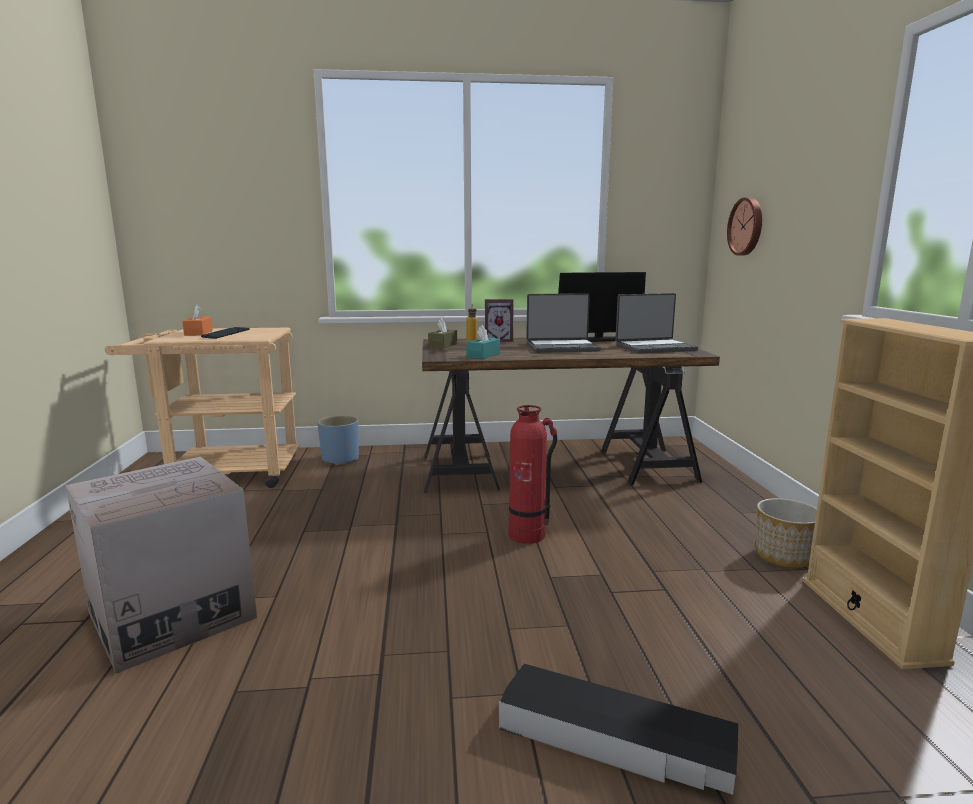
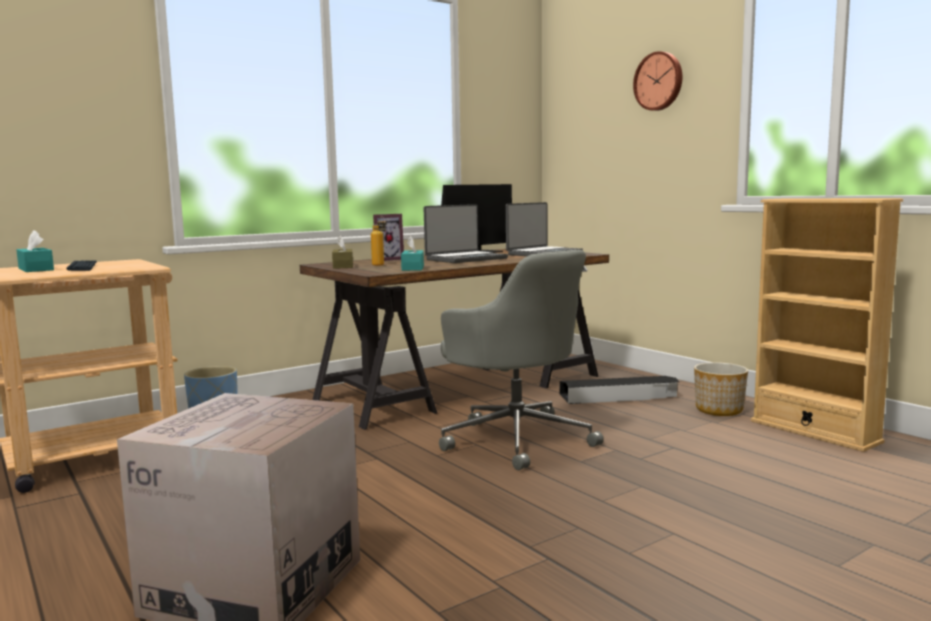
camera: 30 degrees left, 5 degrees down
(198, 333) = (36, 269): orange tissue box -> turquoise tissue box
(527, 535) = (516, 439): fire extinguisher -> grey office chair
(615, 739) = (770, 536): black storage box -> black storage box (618, 396)
(747, 226) = (592, 141): wall clock -> wall clock (659, 81)

